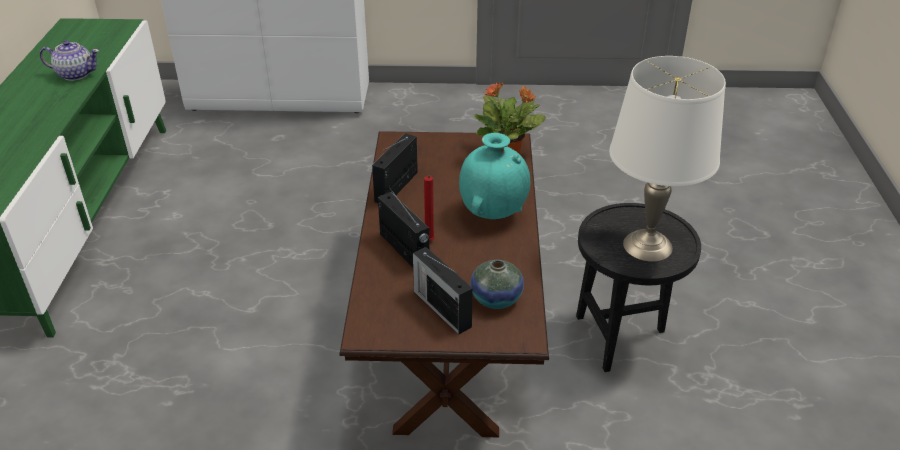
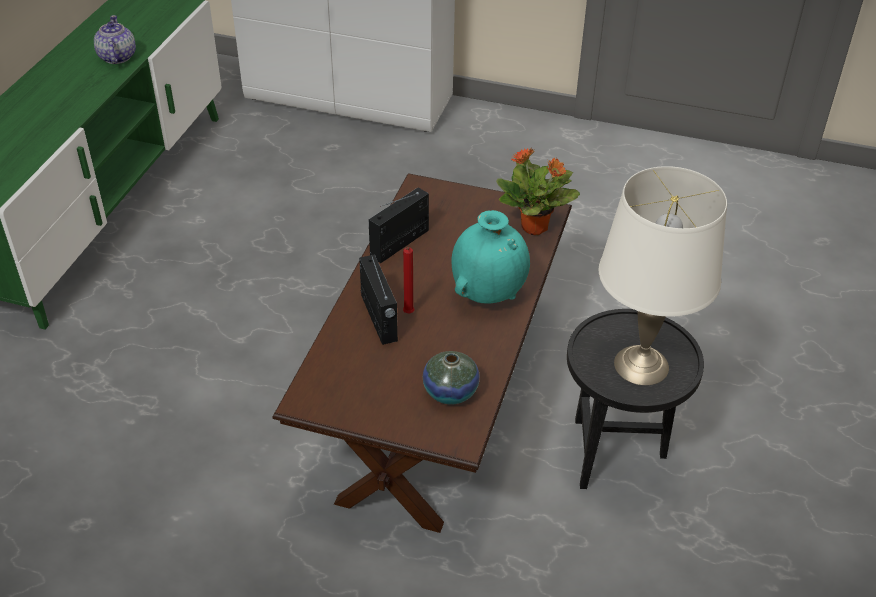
camera: 15 degrees right, 5 degrees up
(75, 74) = (117, 57): teapot -> teapot turned 120 degrees counterclockwise
(441, 308) = (390, 390): radio -> none

